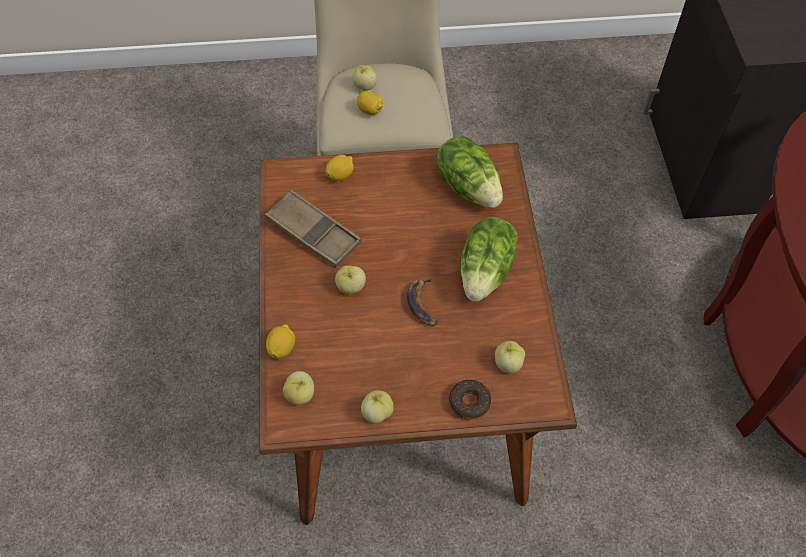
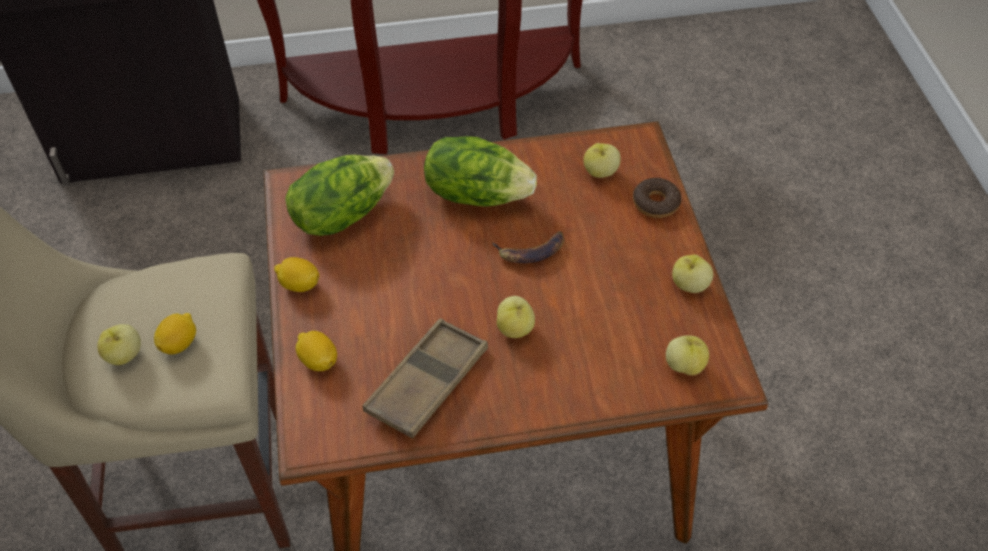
camera: 95 degrees left, 5 degrees down
(282, 348) = (621, 395): lemon -> lemon (299, 284)

